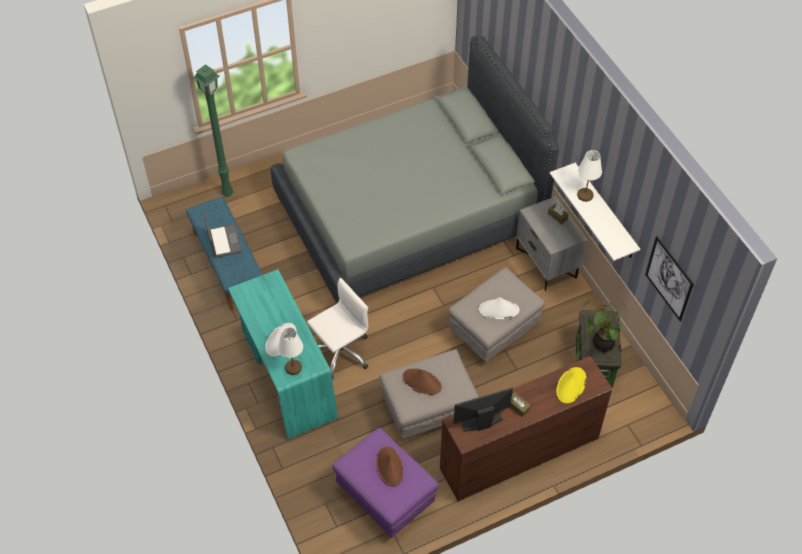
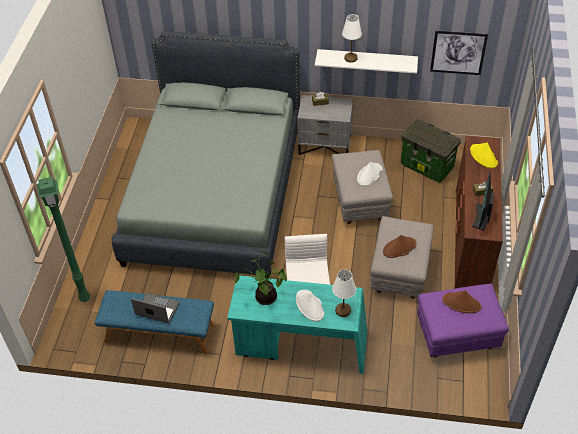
camera: 55 degrees left, 5 degrees down
(601, 343) = (436, 139): potted plant -> potted plant (264, 298)

